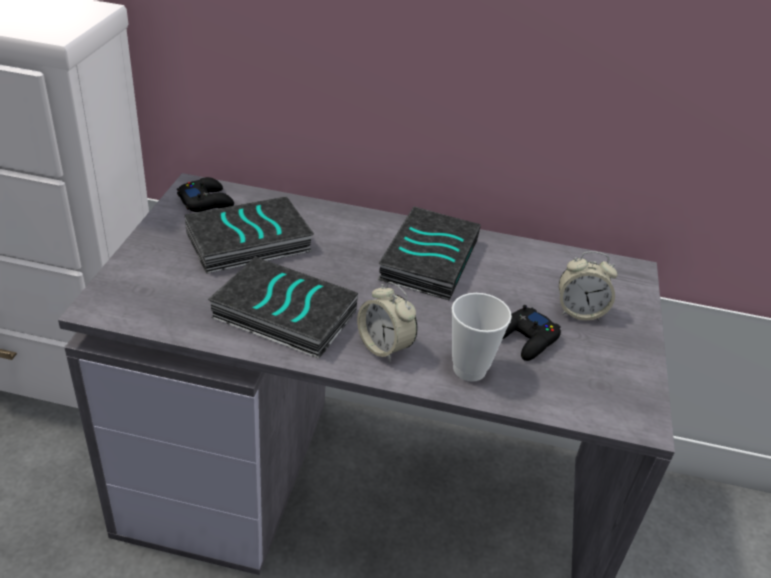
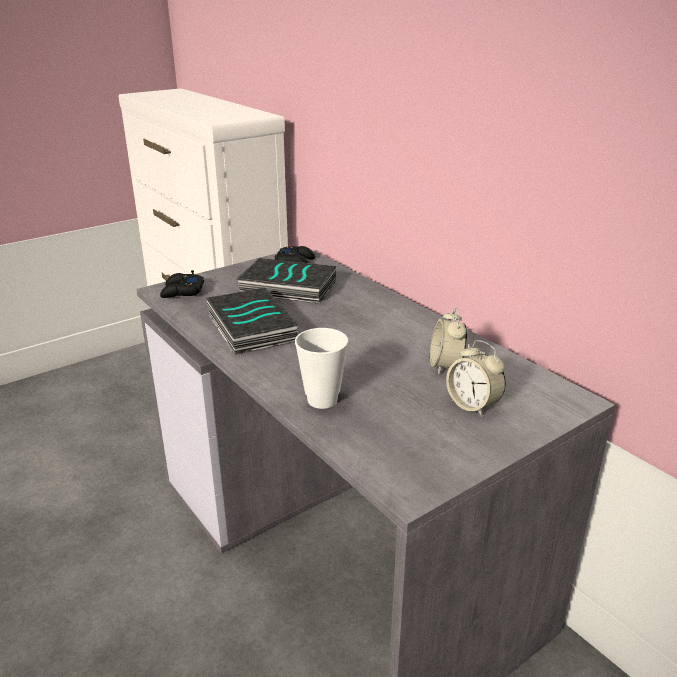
camera: 45 degrees right, 10 degrees down
(384, 347) = (284, 365): alarm clock -> alarm clock (445, 366)
(427, 258) = (396, 332): book -> none
(525, 339) = (395, 402): black game controller -> black game controller (182, 291)

